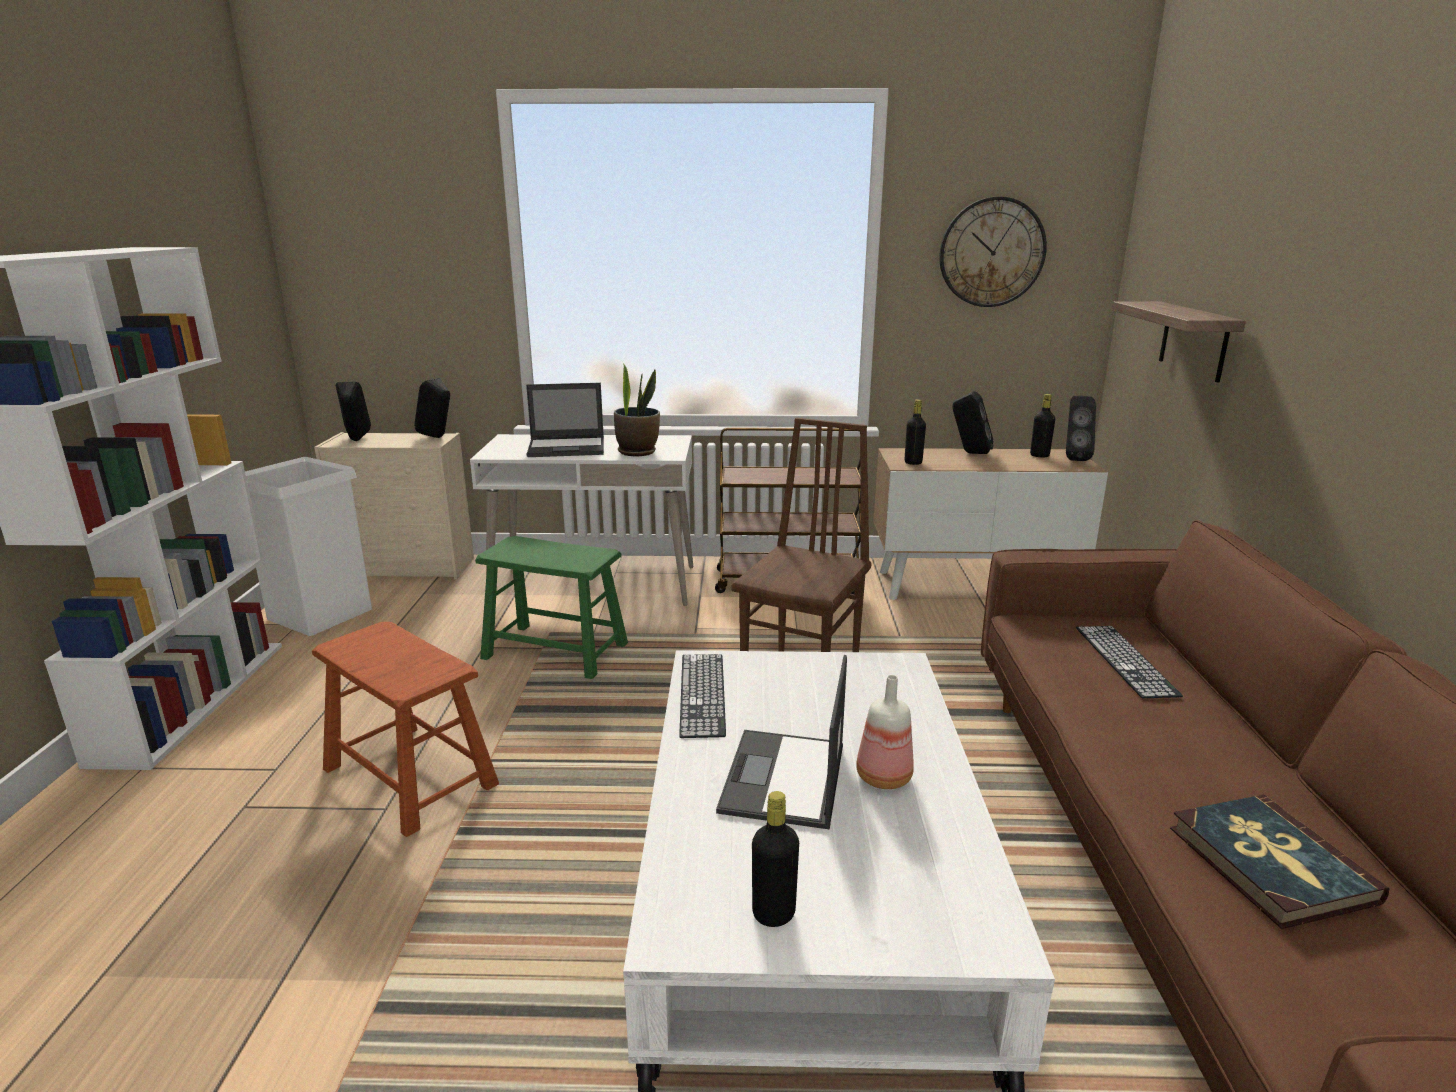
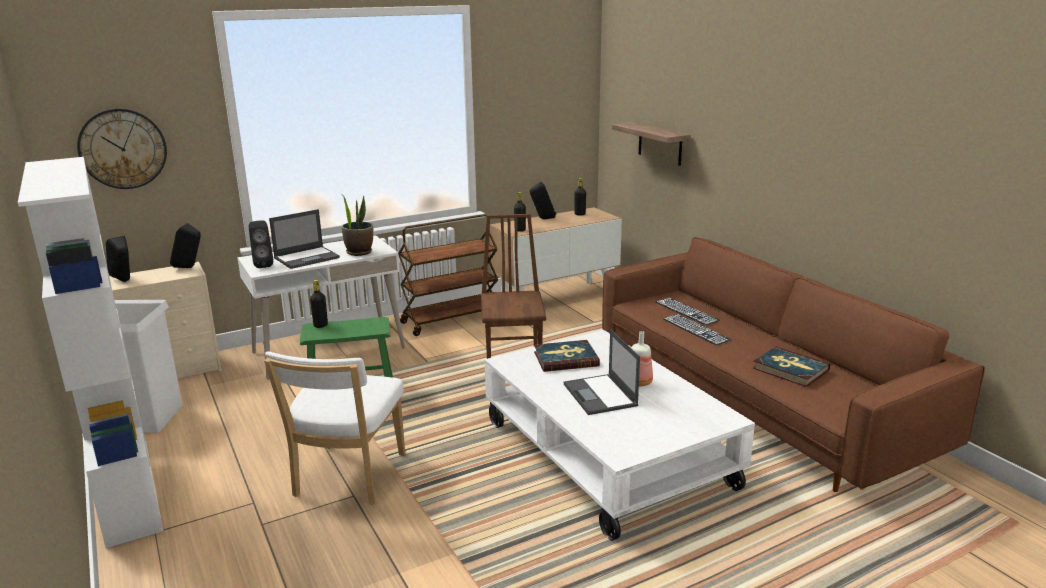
camera: 30 degrees left, 0 degrees up
(410, 777) = (347, 478): brown stool -> white chair
(702, 693) = (523, 374): keyboard -> keyboard (696, 329)
(773, 913) = (648, 437): black bottle -> black bottle (320, 325)
(801, 688) = (565, 359): none -> book
(991, 252) = (534, 98): wall clock -> wall clock (122, 148)
(1073, 458) = (598, 213): black speaker -> black speaker (263, 265)

